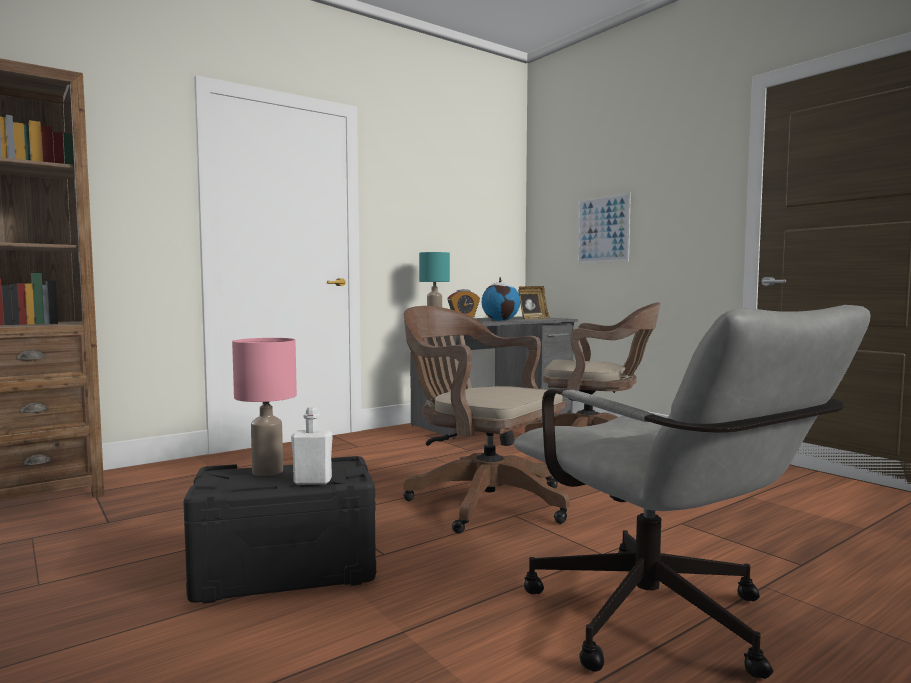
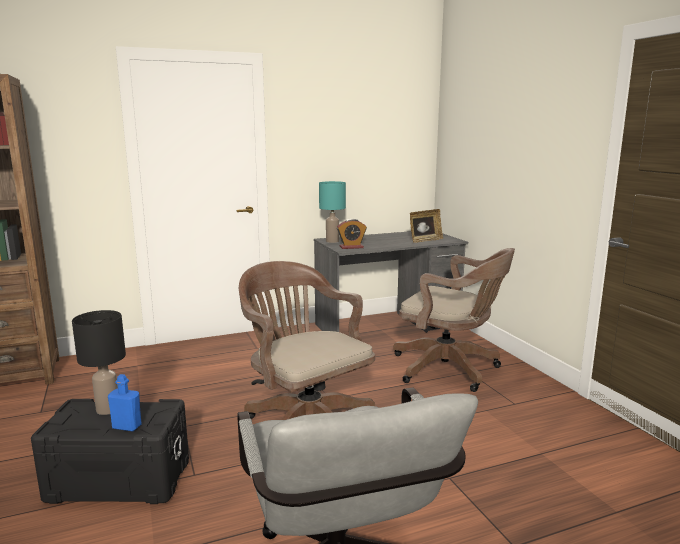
camera: 15 degrees right, 10 degrees up
(266, 472) = (107, 409): pink table lamp -> black table lamp
(312, 481) = (127, 426): white bottle -> blue bottle
(501, 321) = (389, 244): globe -> none
(602, 229) = (492, 161): picture -> none

